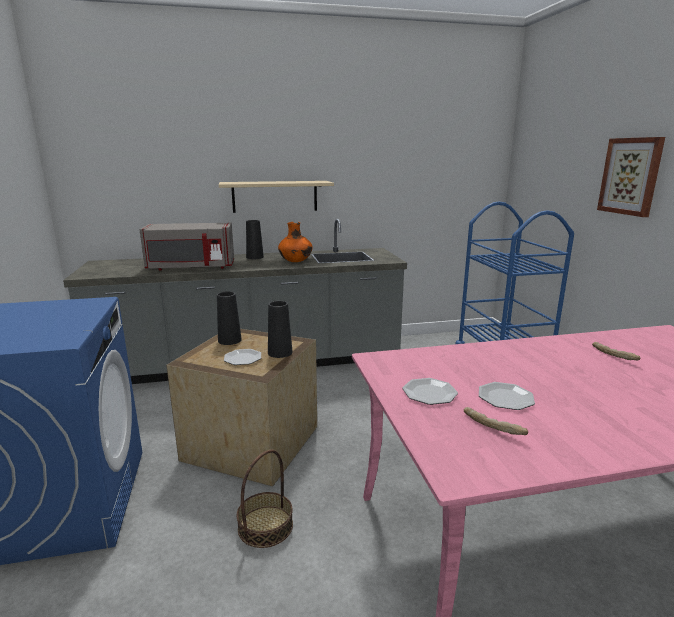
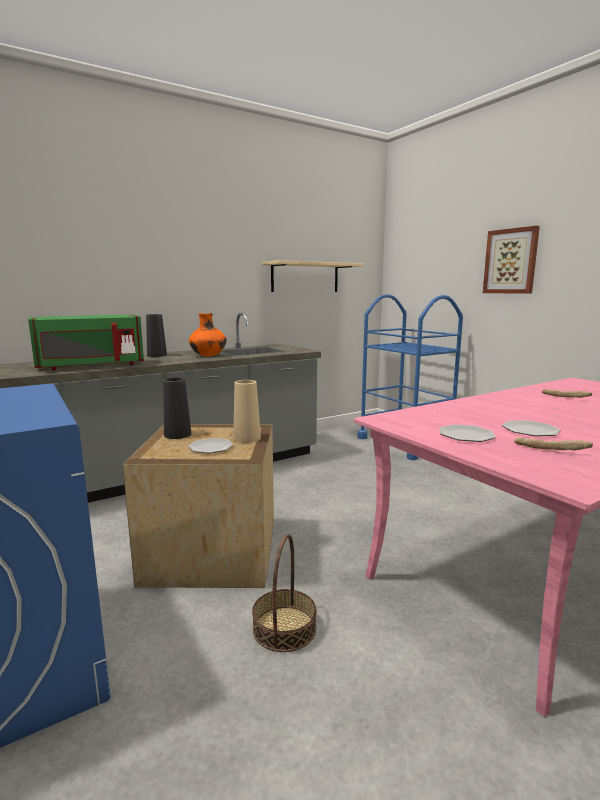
camera: 20 degrees left, 5 degrees down
(190, 267) = (91, 366): grey microwave -> green microwave
(275, 196) = (172, 290): beige shelf -> beige shelf (305, 277)
(280, 352) = (247, 438): black vase -> beige vase

